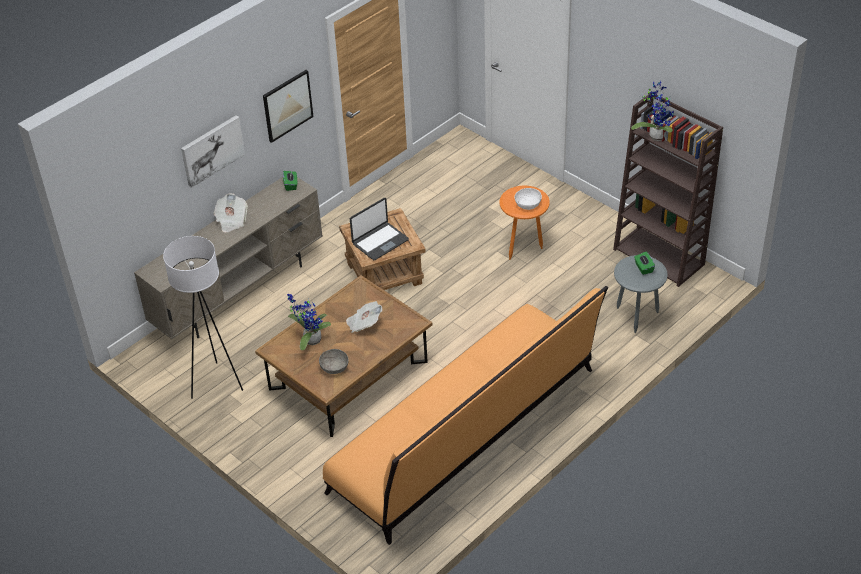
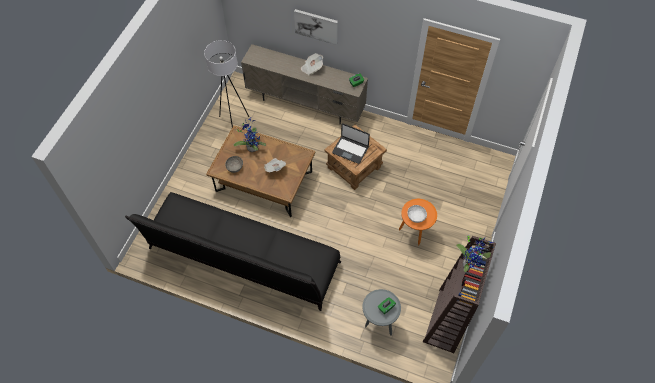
camera: 65 degrees right, 15 degrees up
(287, 105) = (377, 44): picture -> none
(468, 433) = (242, 259): orange sofa -> black sofa

